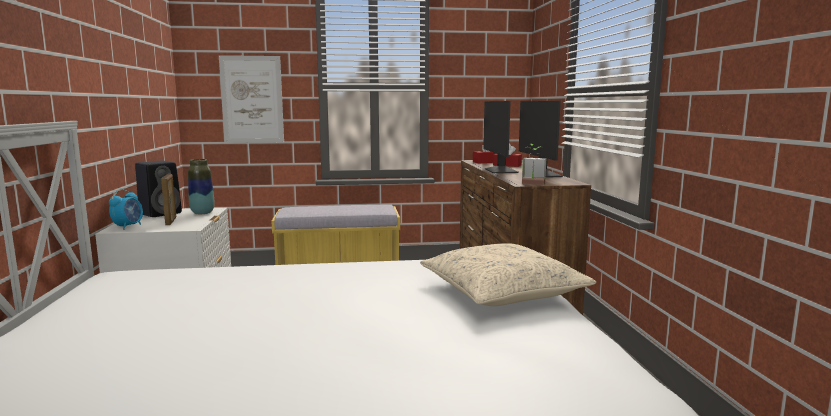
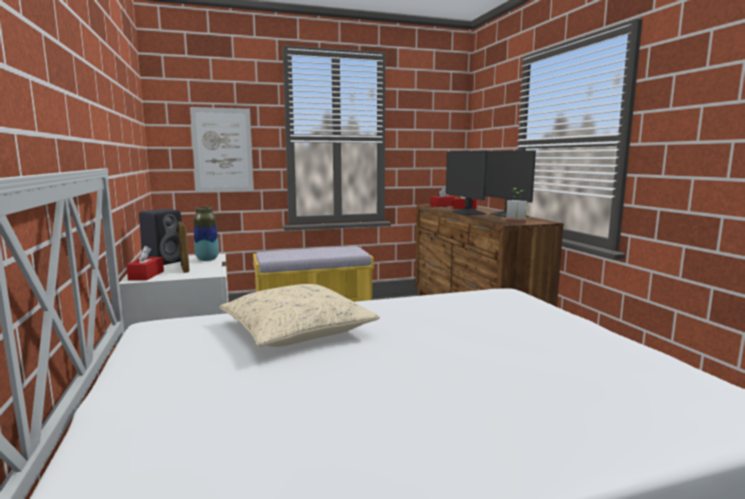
camera: 10 degrees left, 0 degrees up
(128, 226) = (146, 275): alarm clock -> red tissue box
(502, 291) = (537, 318): beige pillow -> beige pillow (297, 330)

